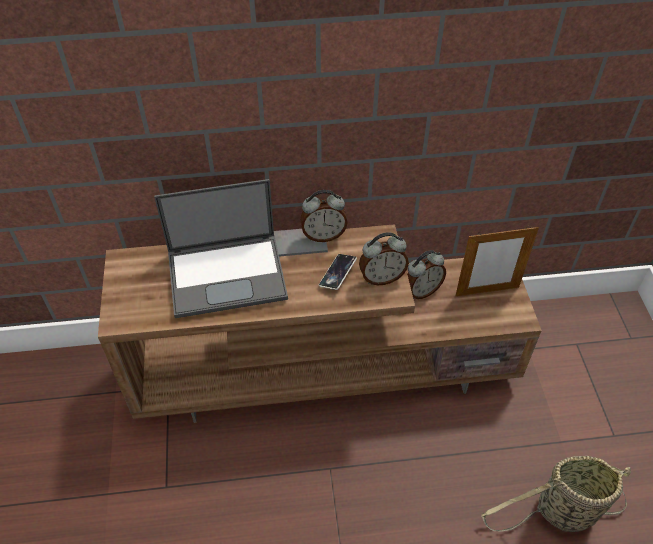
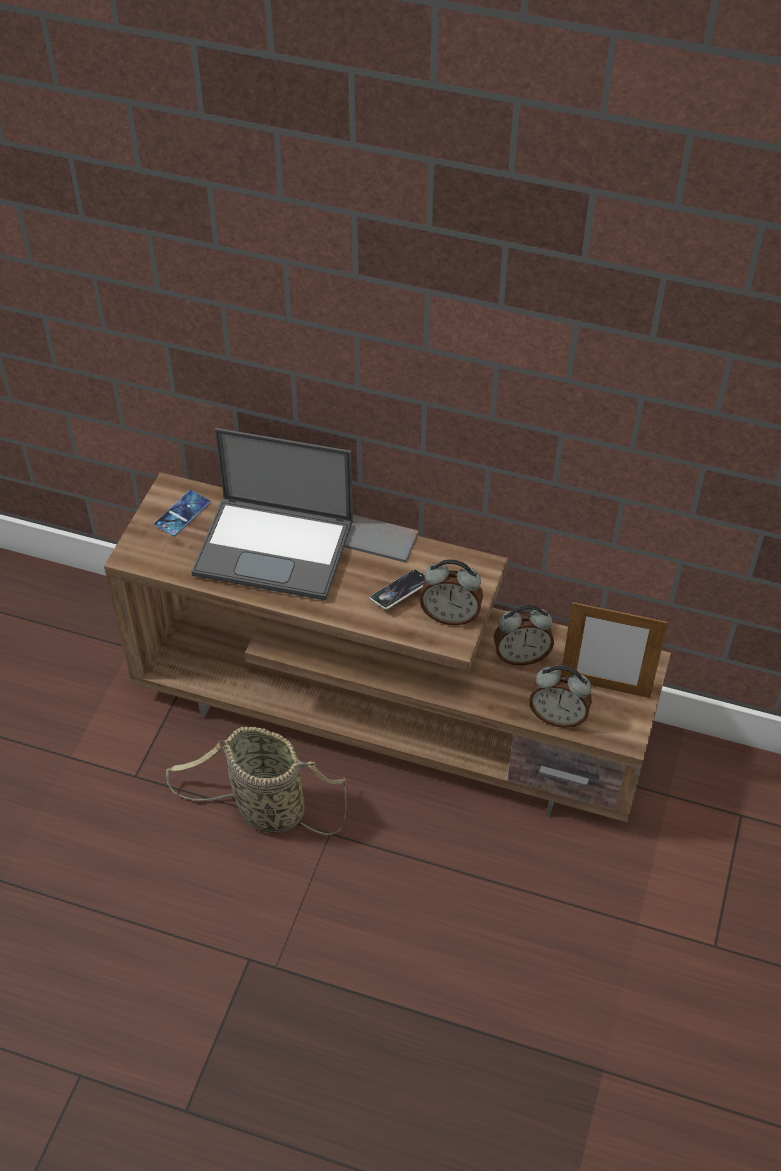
camera: 25 degrees right, 0 degrees up
(140, 274) = (182, 513): none -> phone
(323, 235) = (411, 541): alarm clock -> alarm clock (558, 716)
(561, 512) = (582, 1002): basket -> basket (265, 809)

